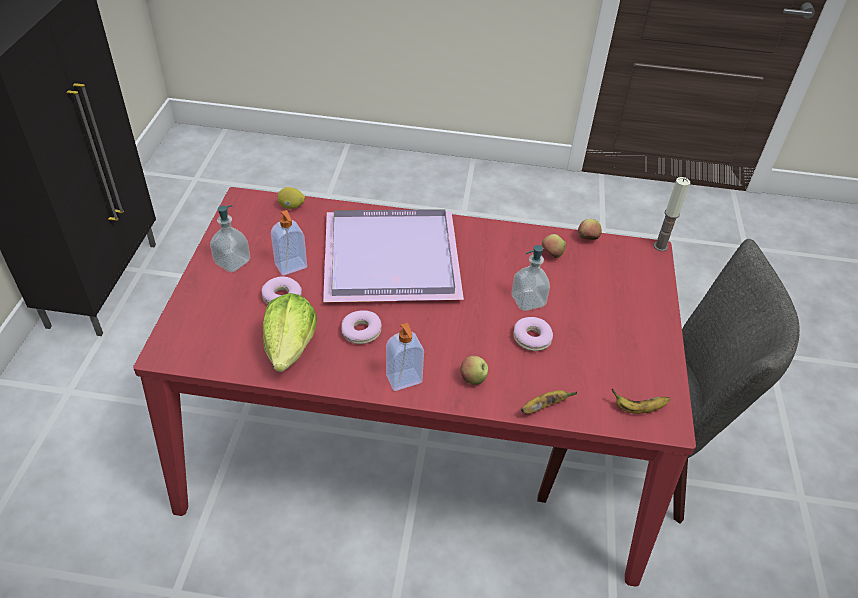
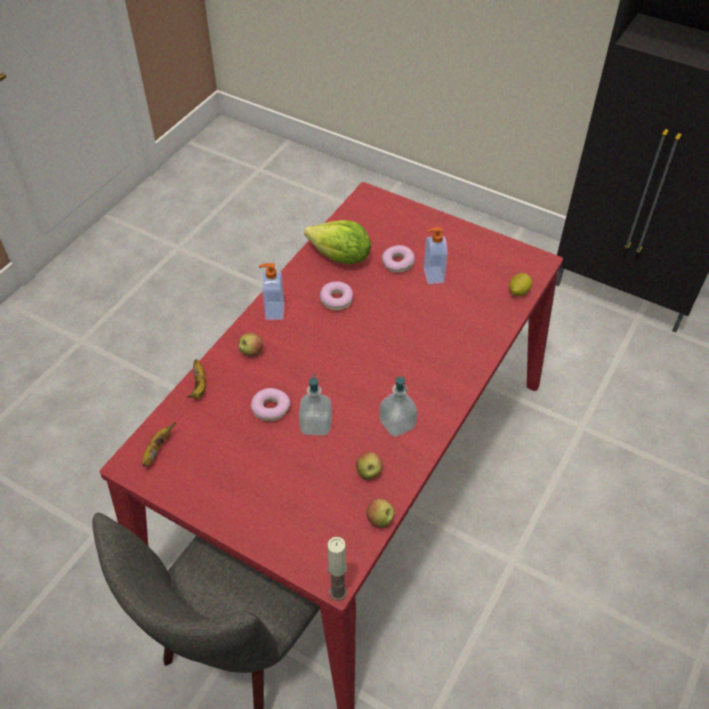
camera: 115 degrees right, 5 degrees up
(232, 262) = (453, 242): soap dispenser -> soap dispenser (397, 424)
(389, 260) = (415, 340): purple tray -> none

